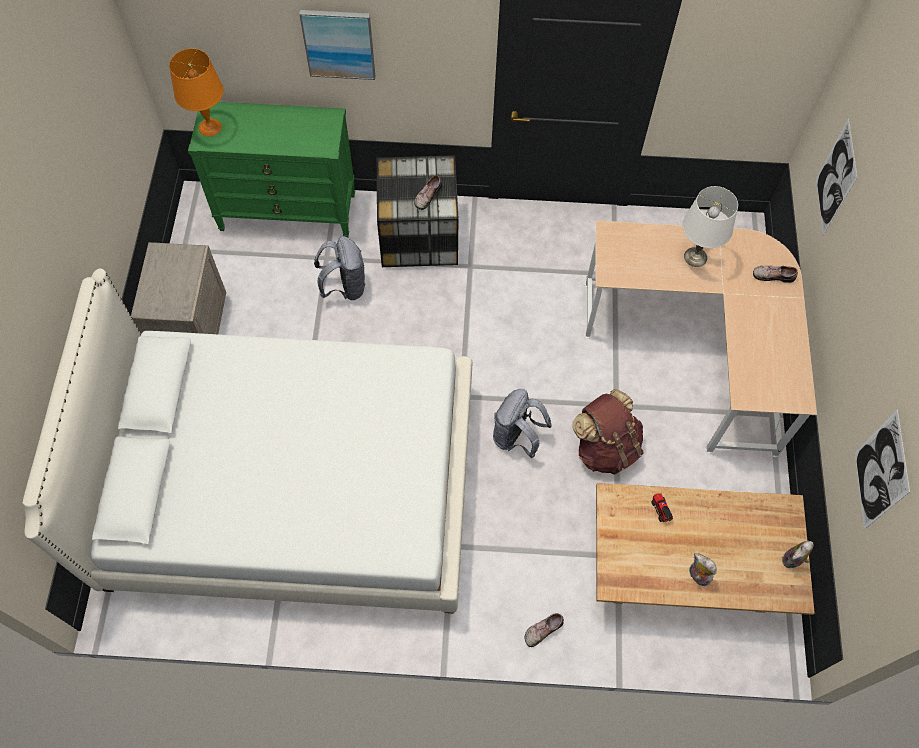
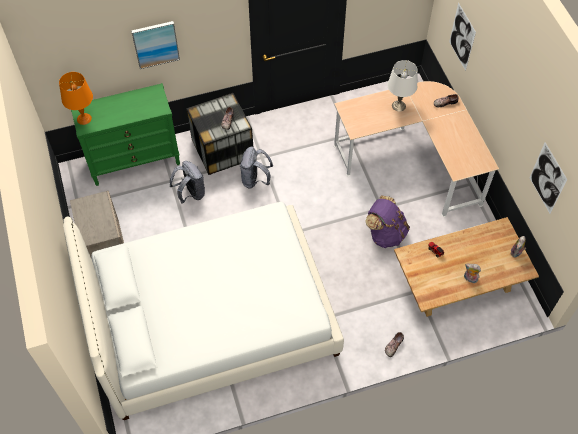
camera: 20 degrees left, 5 degrees down
(516, 437) = (332, 245): grey backpack -> grey backpack (255, 180)
(605, 447) = (385, 233): brown backpack -> purple backpack

